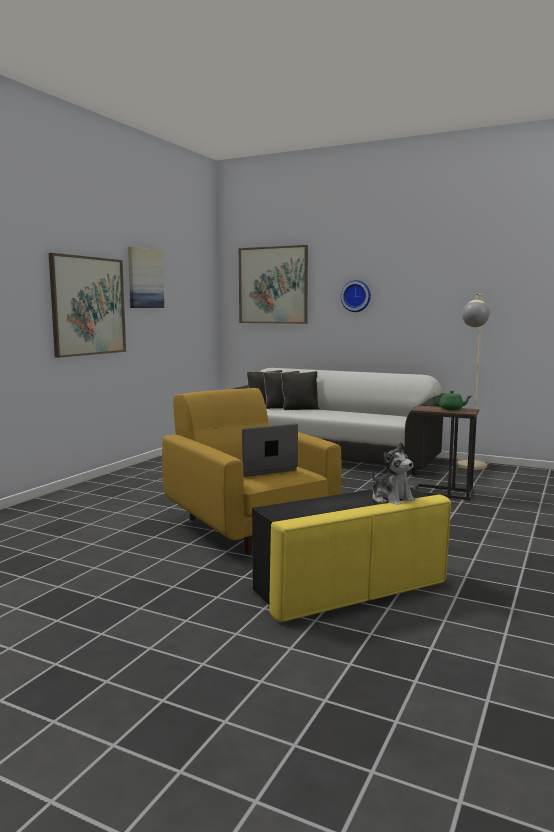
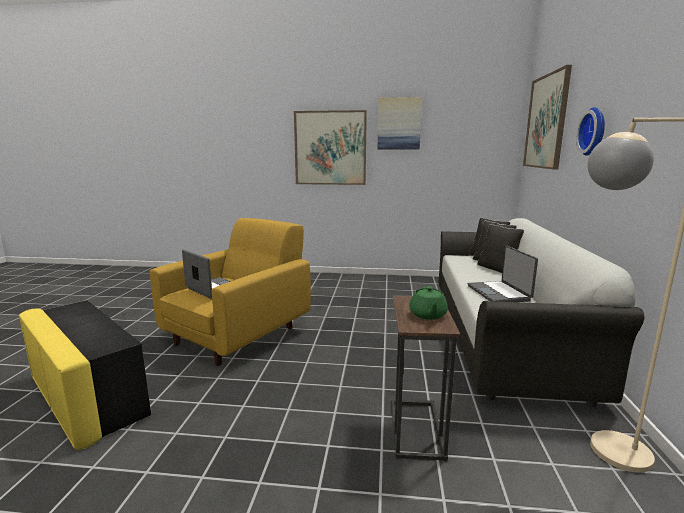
camera: 70 degrees right, 5 degrees up
(356, 415) = (499, 293): none -> laptop
(392, 500) = (81, 342): plush toy -> none

